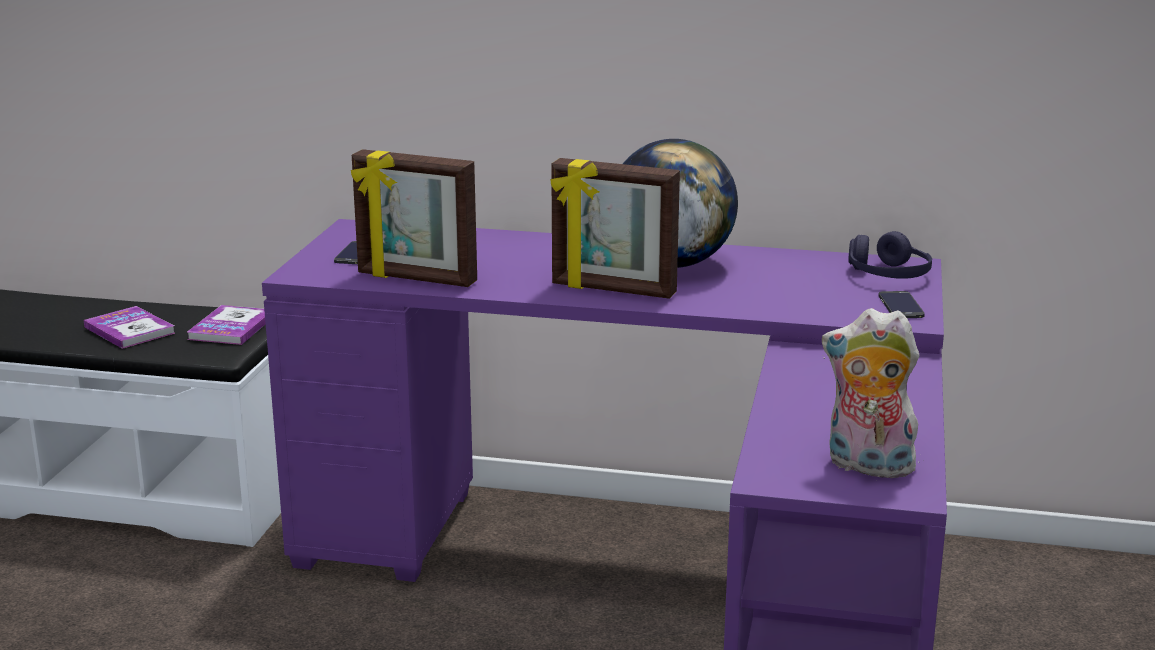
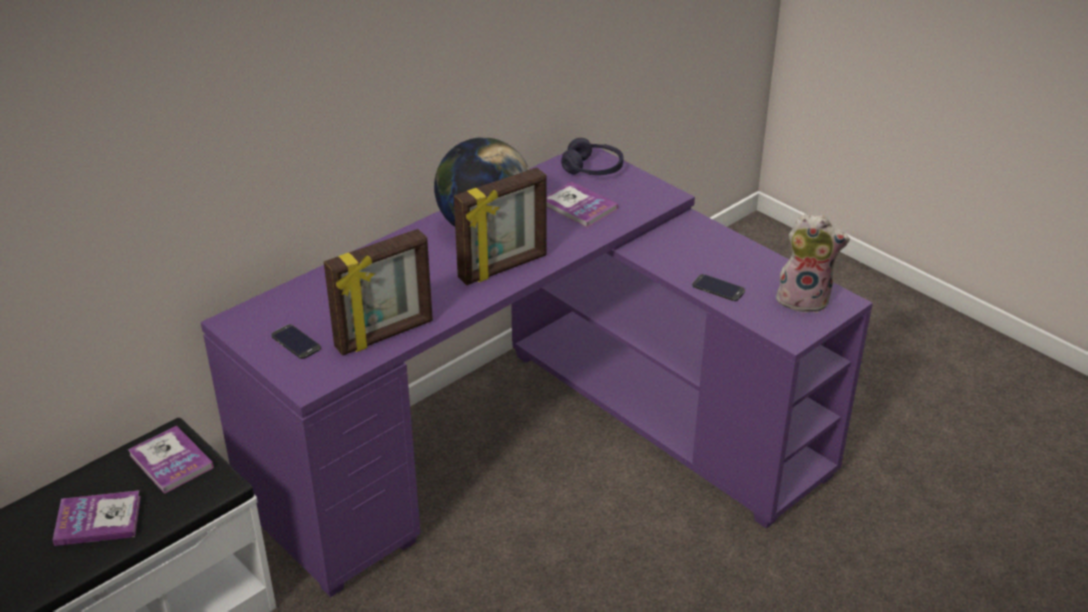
camera: 55 degrees left, 15 degrees up
(797, 289) = (579, 206): none -> book
(866, 467) = (804, 299): plush toy -> plush toy turned 135 degrees counterclockwise
(900, 306) = (642, 188): phone -> phone (718, 288)

